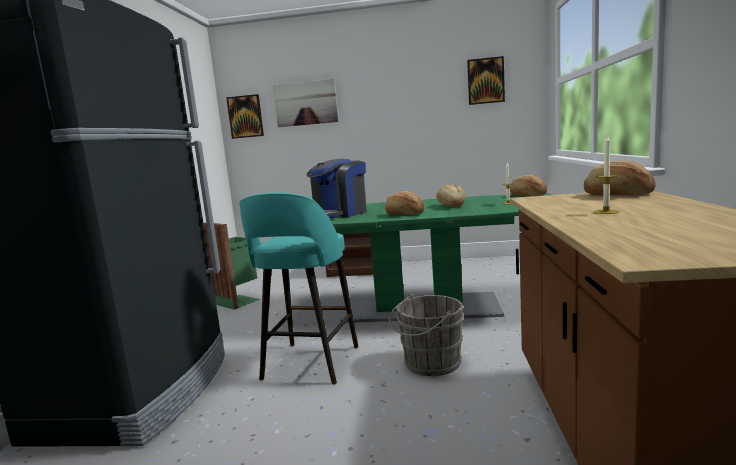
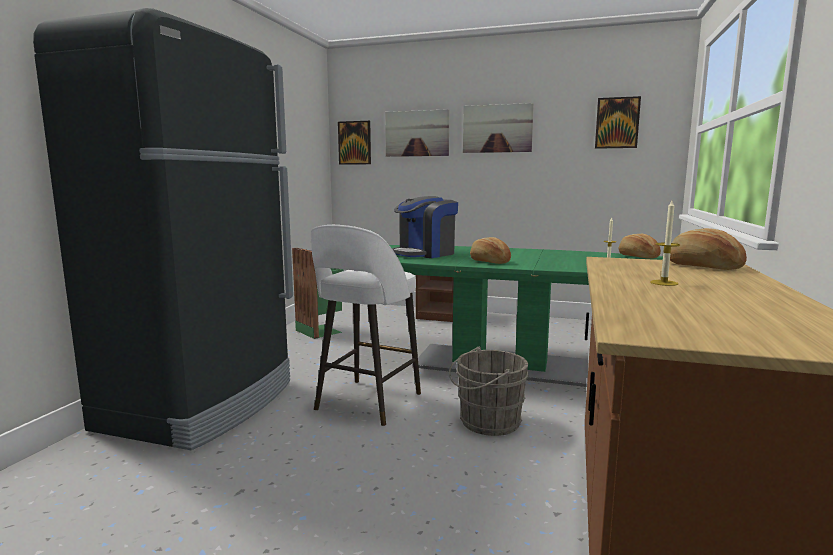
camera: 10 degrees right, 0 degrees up
(309, 364) = (366, 403): turquoise stool -> white stool
(380, 93) = (497, 128): none -> picture
(450, 206) = (544, 258): bread -> none

